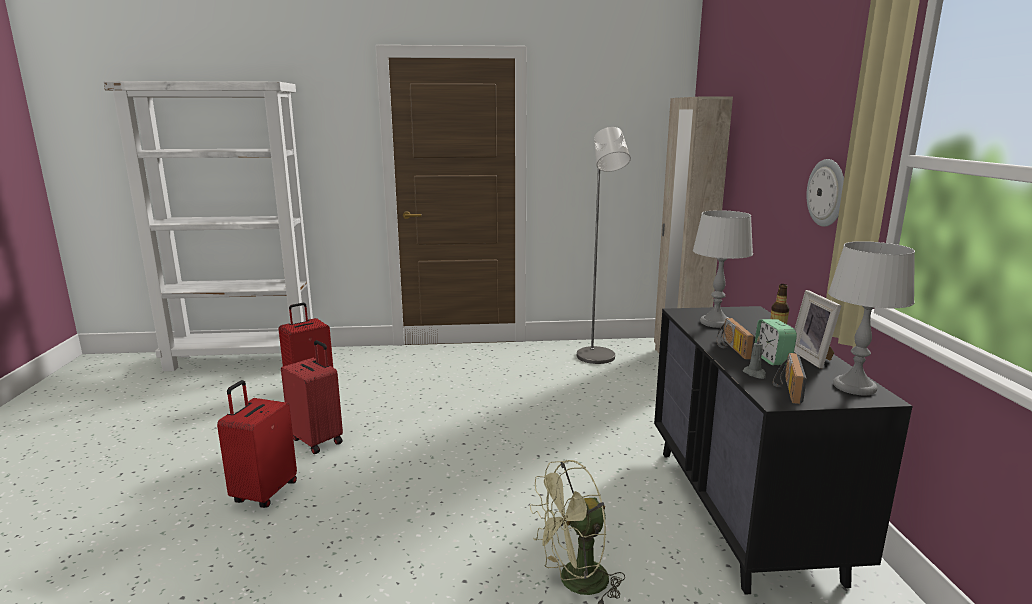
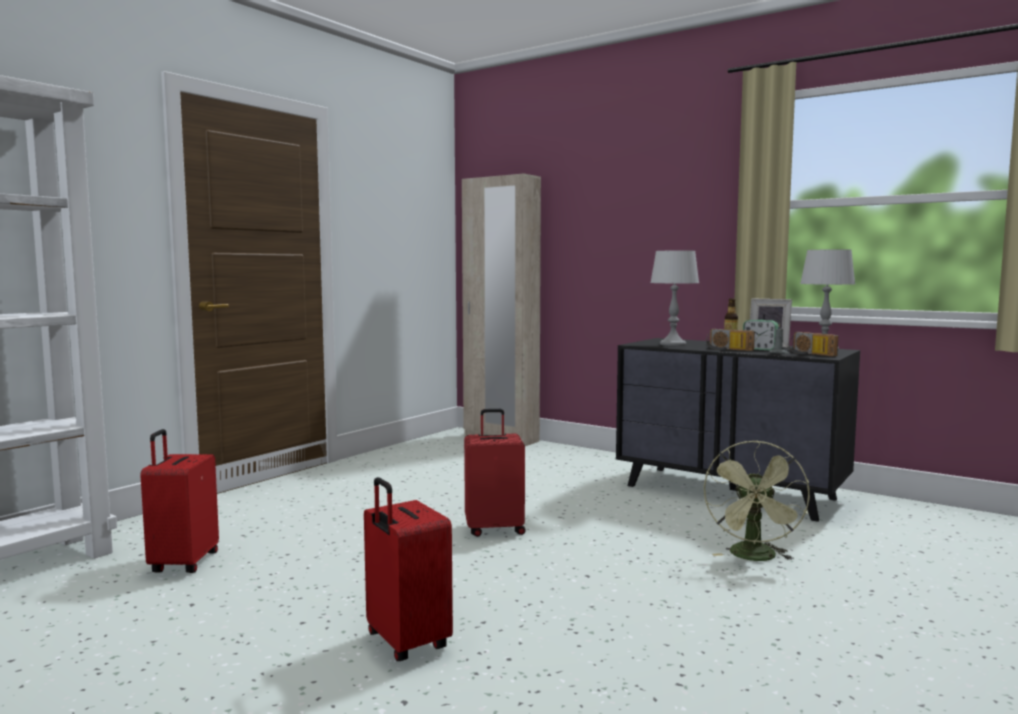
camera: 50 degrees left, 10 degrees down
(318, 440) = (338, 589): red suitcase -> red suitcase (495, 529)
(598, 359) = (438, 453): grey floor lamp -> none
(827, 193) = (695, 239): wall clock -> none

